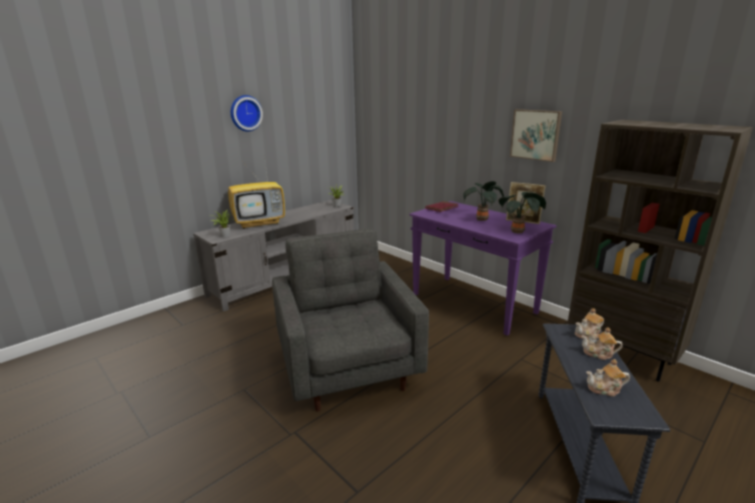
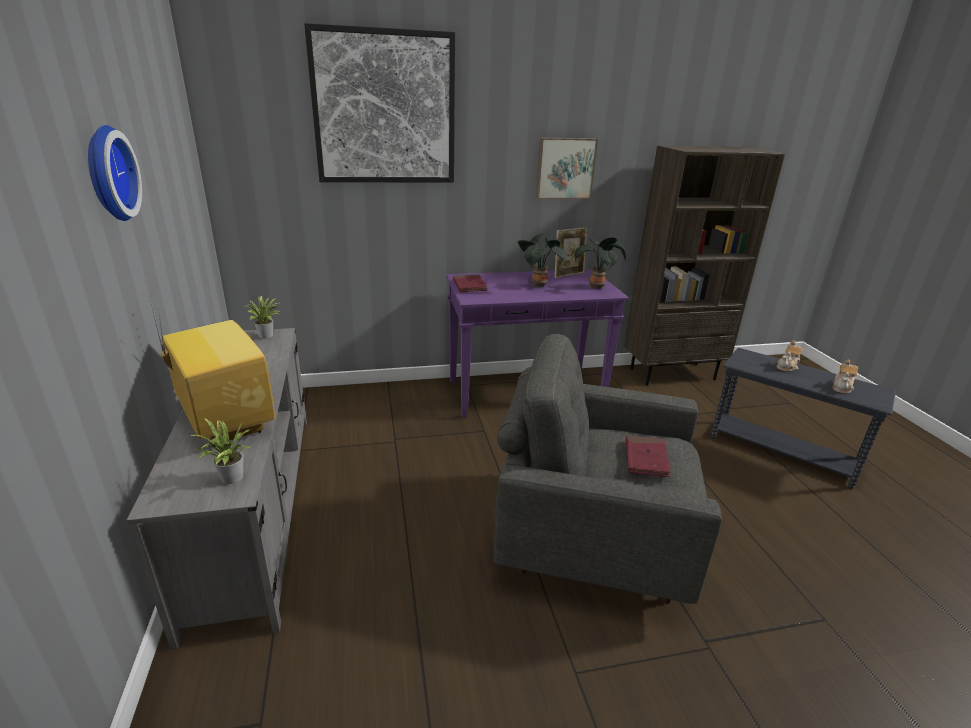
camera: 60 degrees left, 5 degrees up
(260, 223) = (224, 421): television -> television turned 45 degrees counterclockwise
(359, 321) = (646, 458): none -> red book
(426, 89) = (384, 109): none -> picture
(588, 334) = (753, 357): teapot -> none

